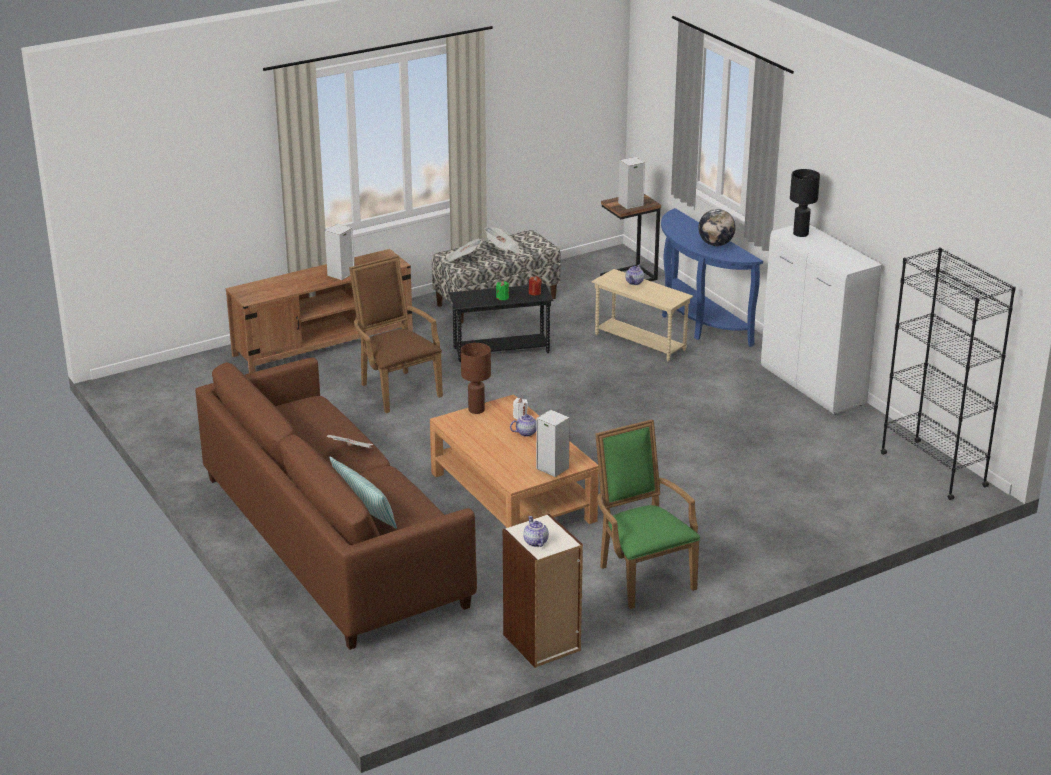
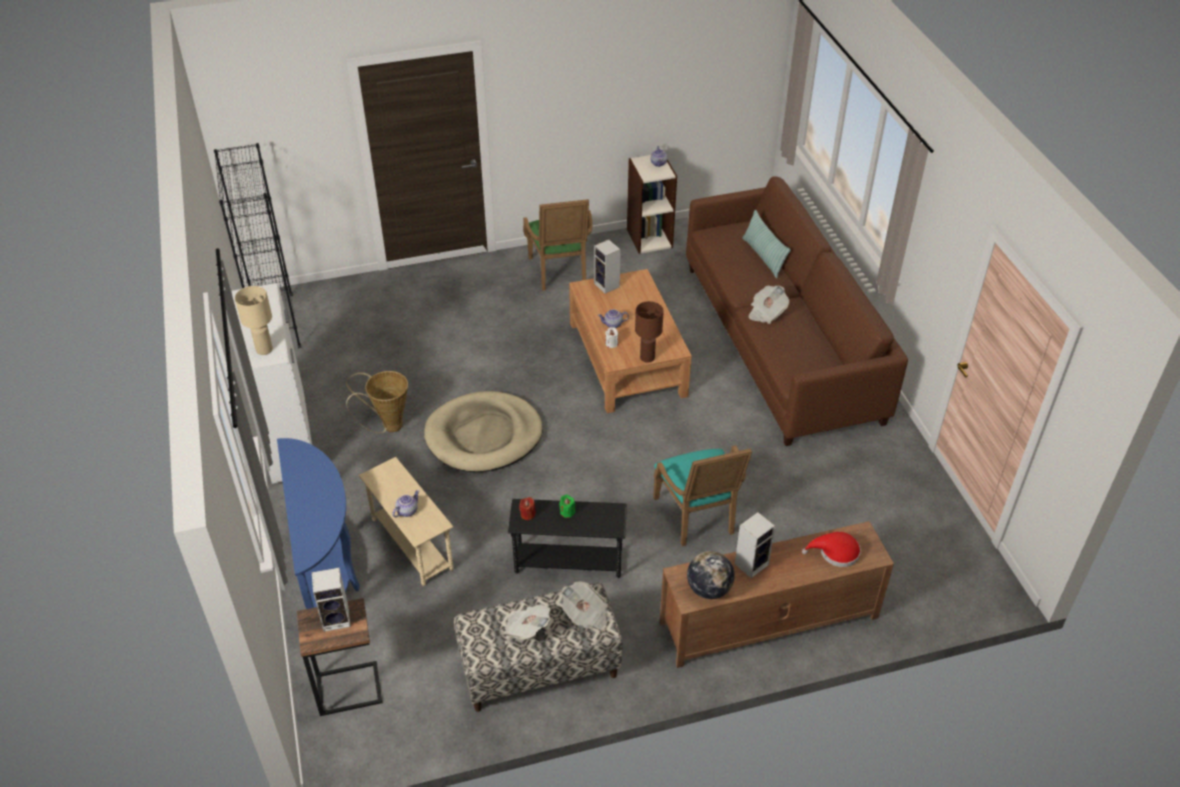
camera: 165 degrees left, 15 degrees up
(273, 287) = (835, 553): none -> red hat
(396, 389) = (698, 519): brown armchair -> turquoise armchair
(628, 414) = (484, 435): none -> beige dog bed
(716, 244) = (304, 479): globe -> globe (709, 589)
(728, 408) = (388, 426): none -> basket
(800, 234) = (264, 350): black table lamp -> beige table lamp

